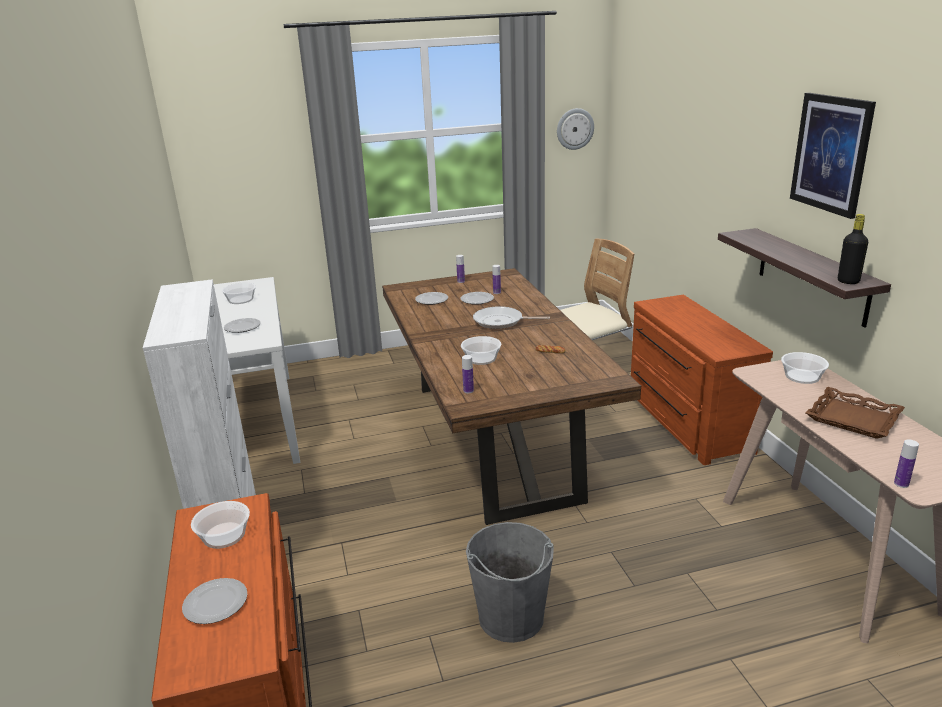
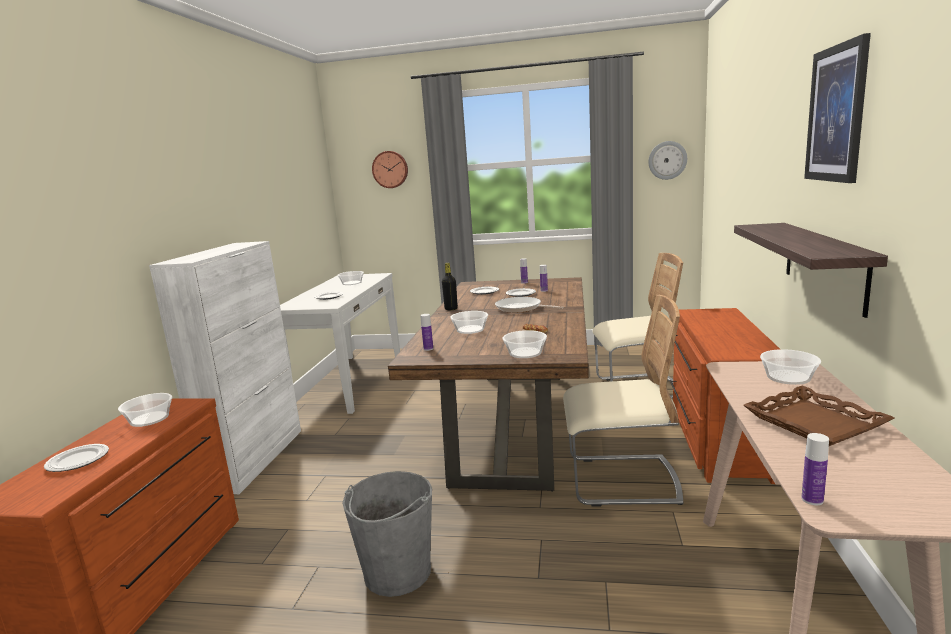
camera: 25 degrees right, 10 degrees down
(254, 143) = (390, 169): none -> wall clock
(573, 382) = (526, 353): none -> bowl
(636, 479) = (622, 481): none -> beige chair
(848, 281) = (828, 252): black bottle -> black bottle (451, 309)

